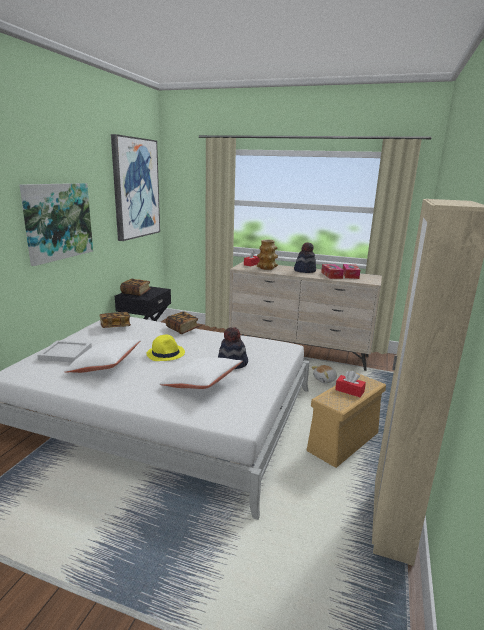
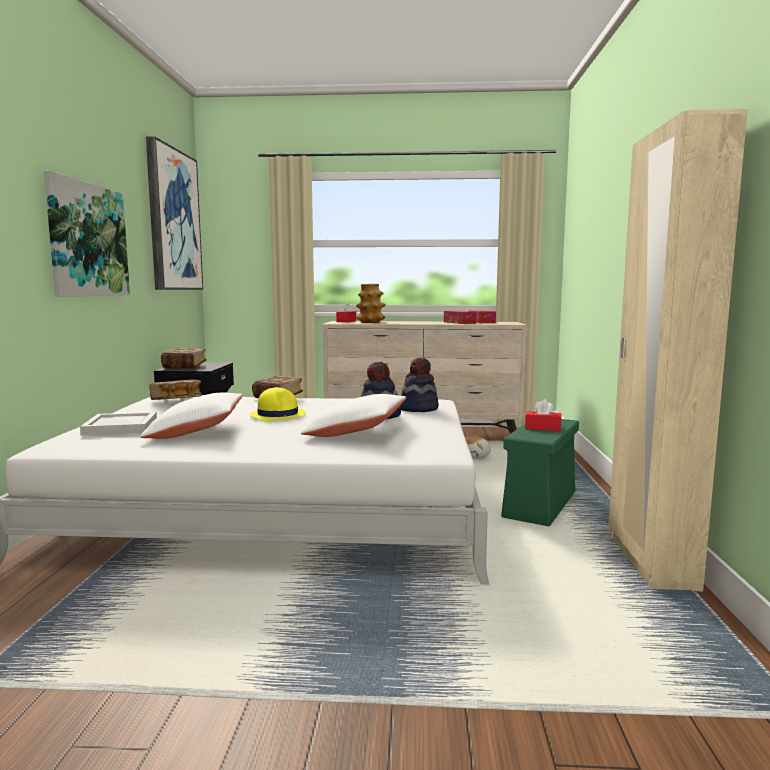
camera: 15 degrees left, 10 degrees down
(304, 270) = (421, 322): hat -> hat (418, 408)
(343, 442) = (540, 505): beige storage box -> green storage box

